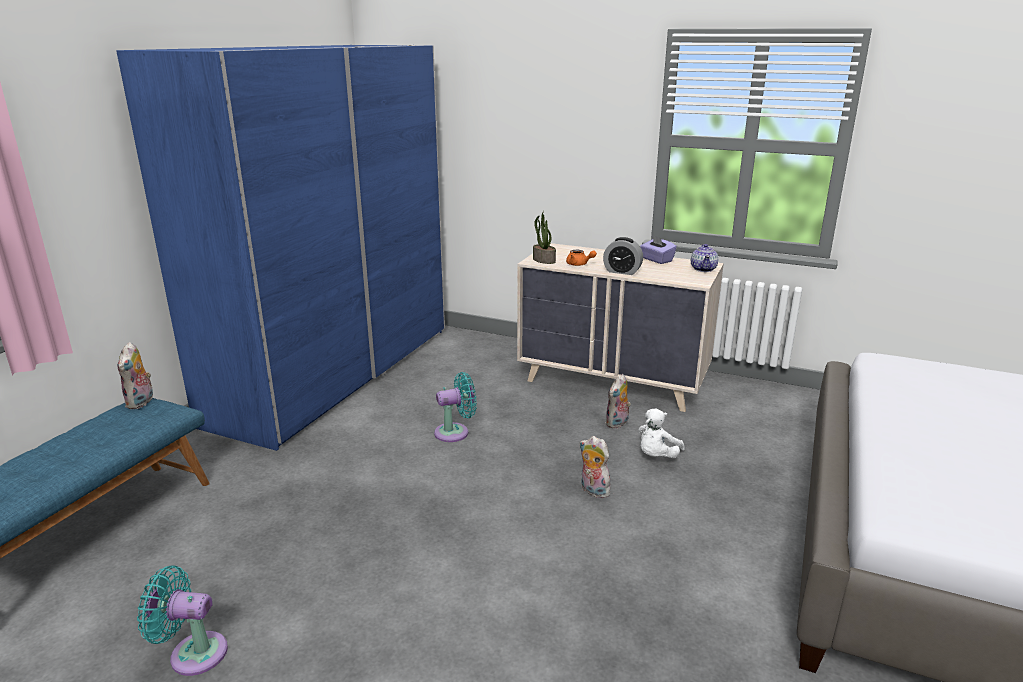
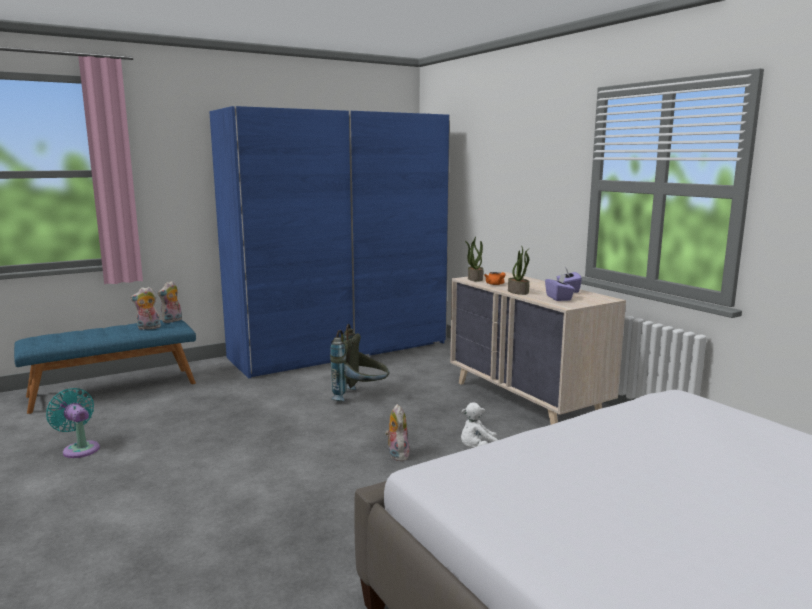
camera: 35 degrees right, 10 degrees down
(455, 432) = (361, 397): turquoise fan -> grey backpack
(617, 423) = (484, 424): plush toy -> plush toy (148, 328)
(622, 271) = (518, 292): alarm clock -> potted plant
(671, 273) = (559, 298): none -> purple tissue box
(703, 269) = (594, 300): teapot -> none

